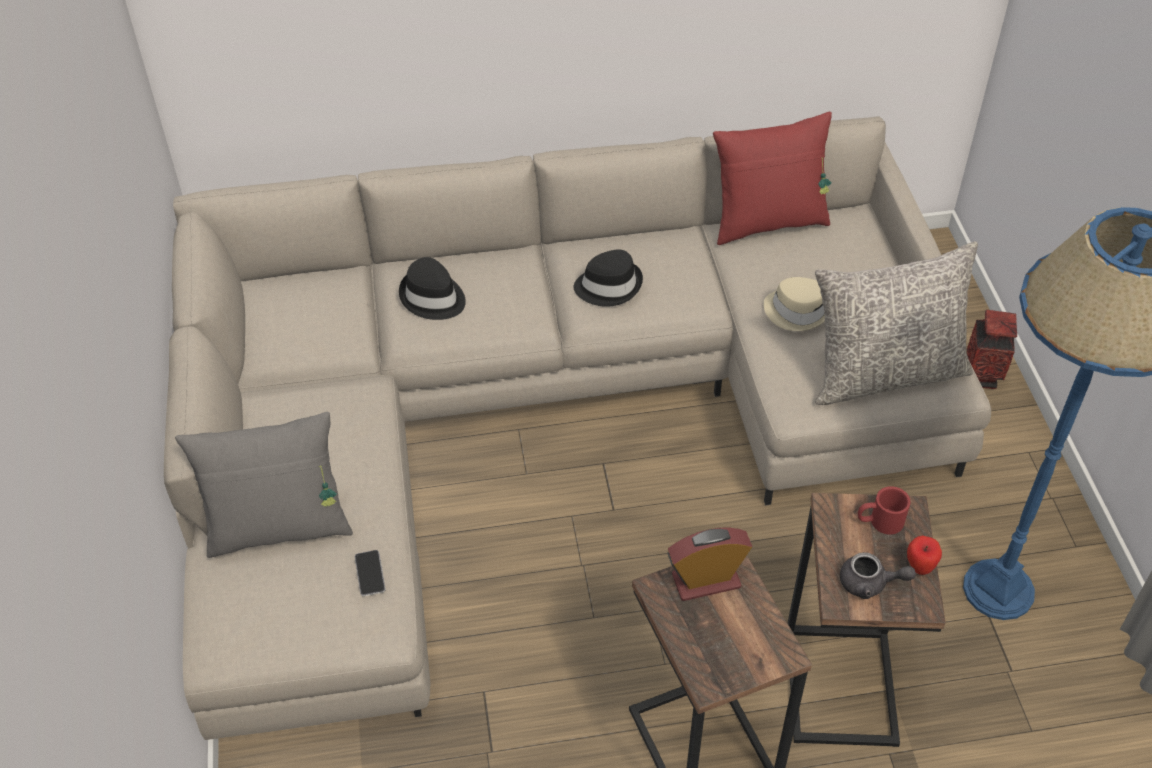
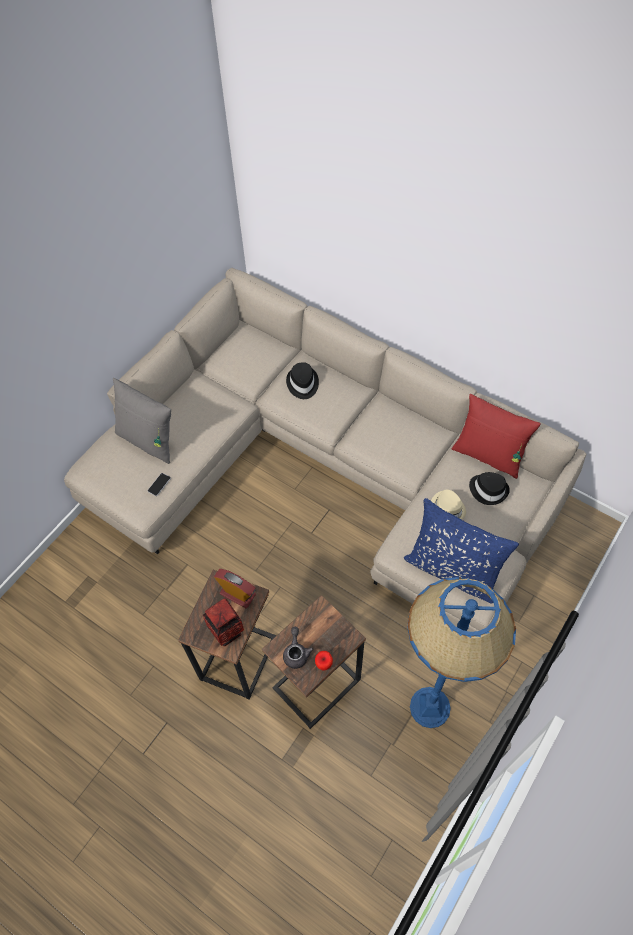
camera: 45 degrees right, 10 degrees up
(608, 285) = (379, 432): black hat -> black hat (488, 489)
(870, 584) = (296, 652): grey teapot -> grey teapot turned 150 degrees counterclockwise
(879, 521) = (332, 631): red mug -> none
(885, 373) = (453, 570): grey pillow -> blue pillow
(981, 377) = (543, 609): vase -> vase (227, 633)

